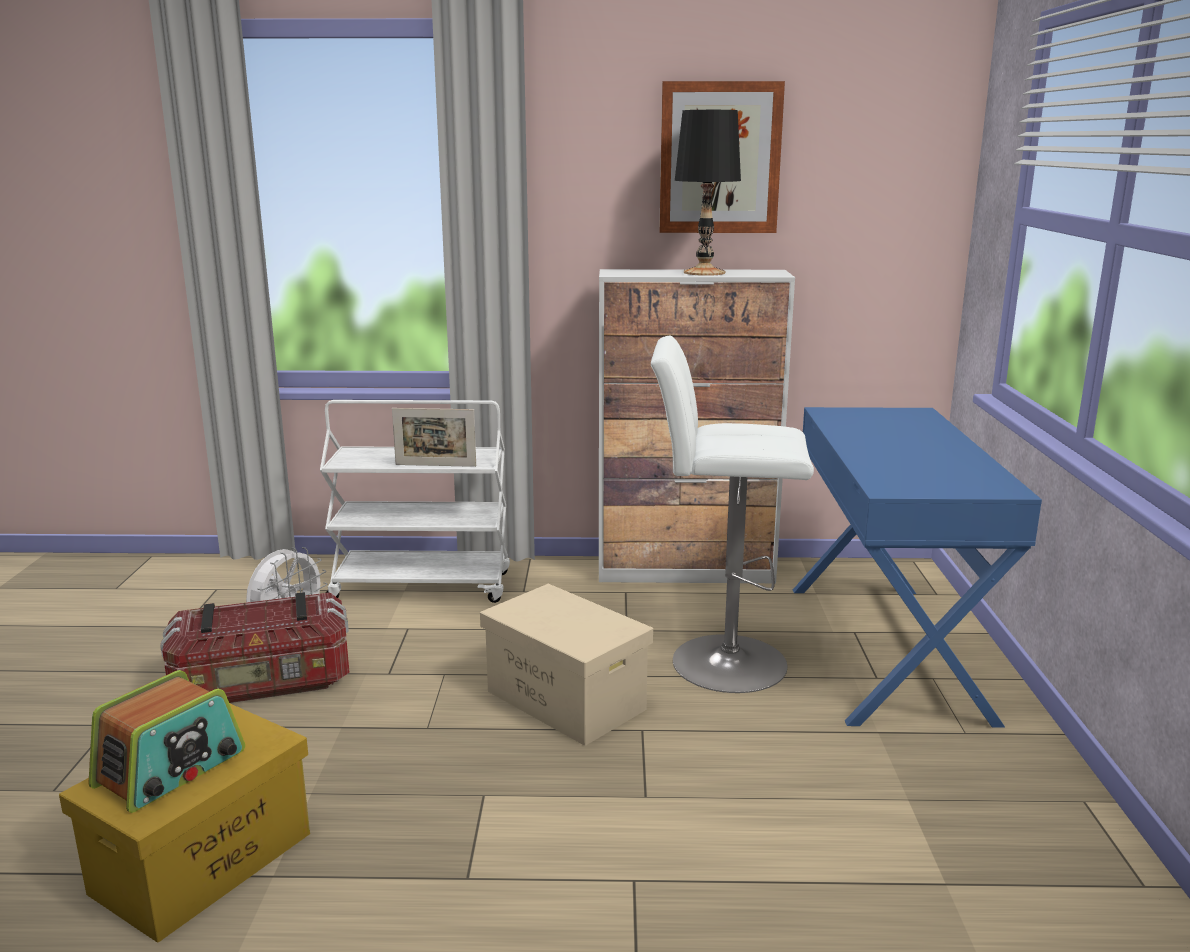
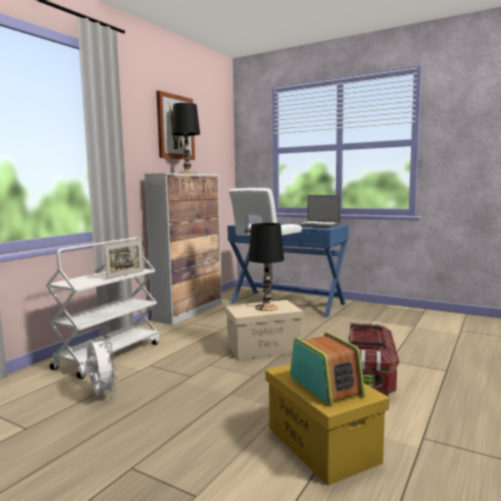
camera: 60 degrees left, 10 degrees down
(263, 684) = (153, 409): storage box -> storage box (369, 377)
(569, 621) = (266, 307): none -> black table lamp
(943, 474) = (318, 225): none -> laptop

